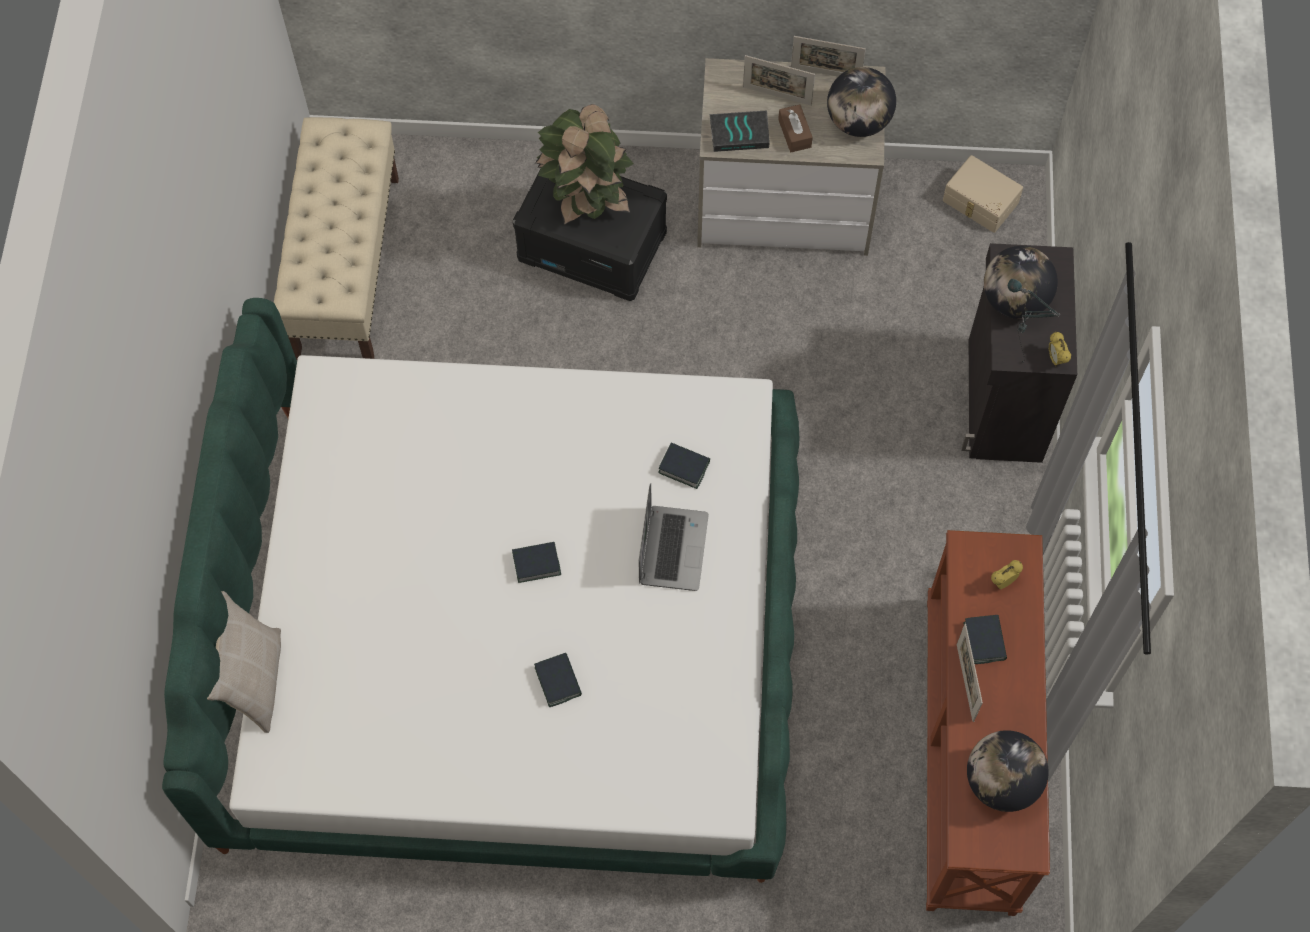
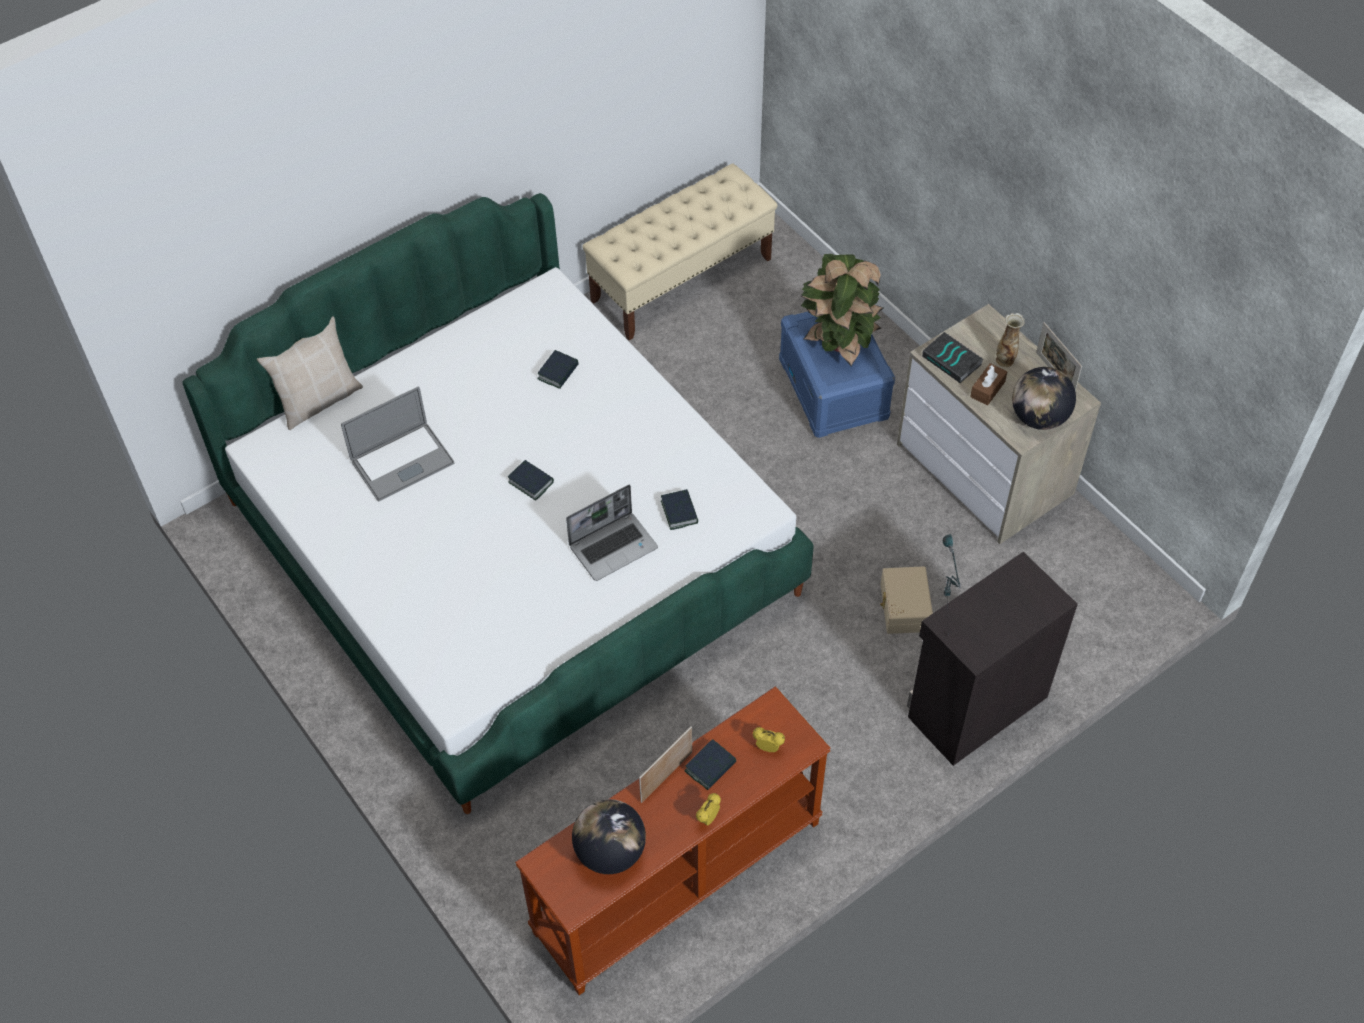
camera: 50 degrees right, 10 degrees down
(406, 657) = (402, 462): none -> laptop
(558, 681) = (459, 551): book -> book (558, 372)
(593, 246) = (834, 389): black storage box -> blue storage box
(777, 96) = (1005, 360): picture frame -> vase
(979, 203) = (1118, 581): beige storage box -> beige storage box (903, 607)
(1014, 300) = (993, 597): globe -> none
(1056, 359) = (973, 654): alarm clock -> alarm clock (708, 818)

